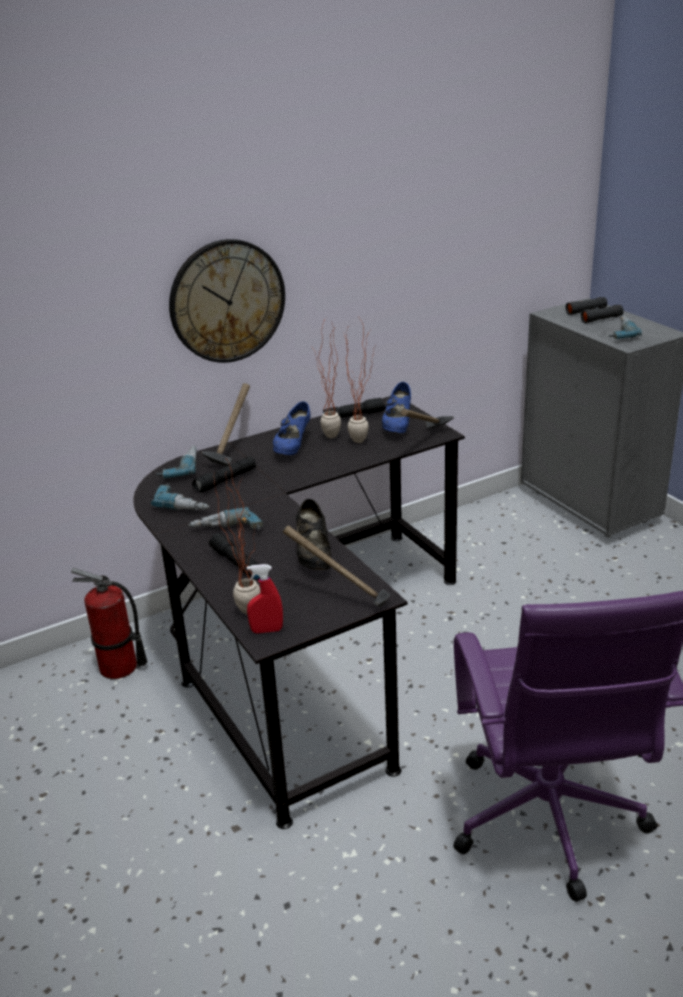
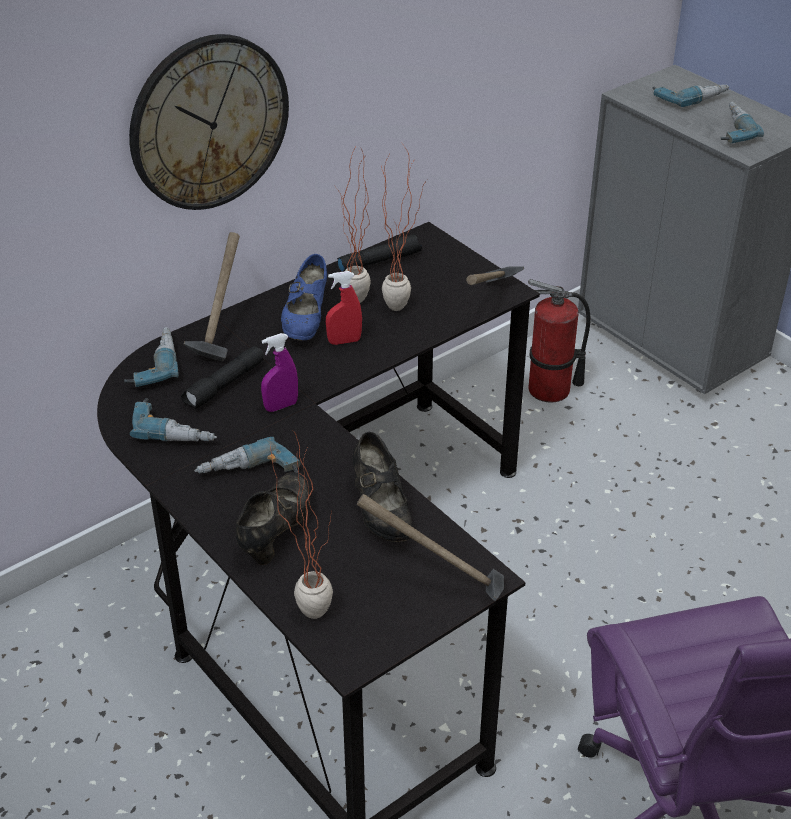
camera: 10 degrees left, 10 degrees up
(118, 667) = (80, 638): fire extinguisher -> fire extinguisher (550, 390)
(236, 563) = (276, 531): black flashlight -> black shoe
(261, 493) = (281, 406): none -> purple spray bottle
(267, 630) = (347, 644): red spray bottle -> red spray bottle (344, 341)
(398, 426) = (444, 278): blue shoe -> none
(593, 315) = (689, 97): black binoculars -> power drill

